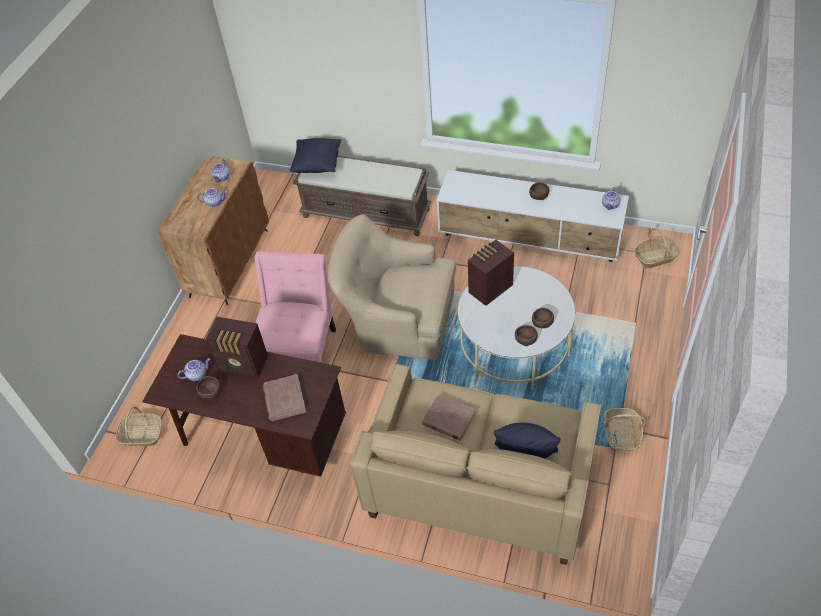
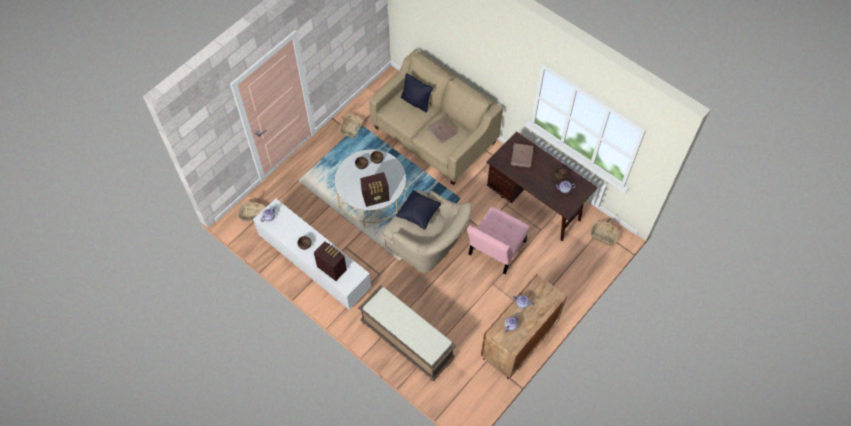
camera: 160 degrees left, 10 degrees up
(244, 364) = (537, 184): radio -> radio (331, 267)
(317, 165) = (432, 348): black pillow -> black pillow (418, 214)

